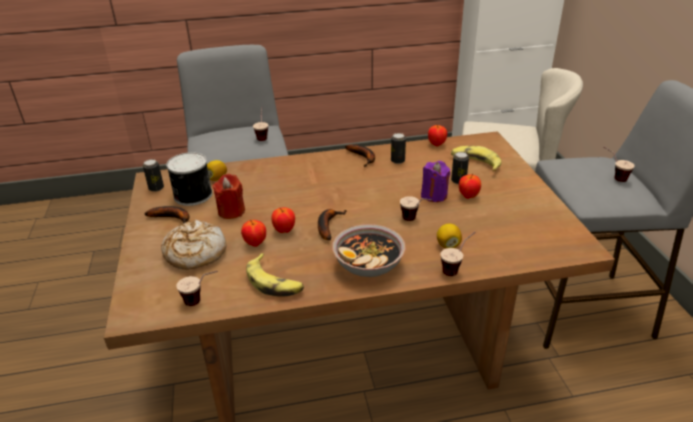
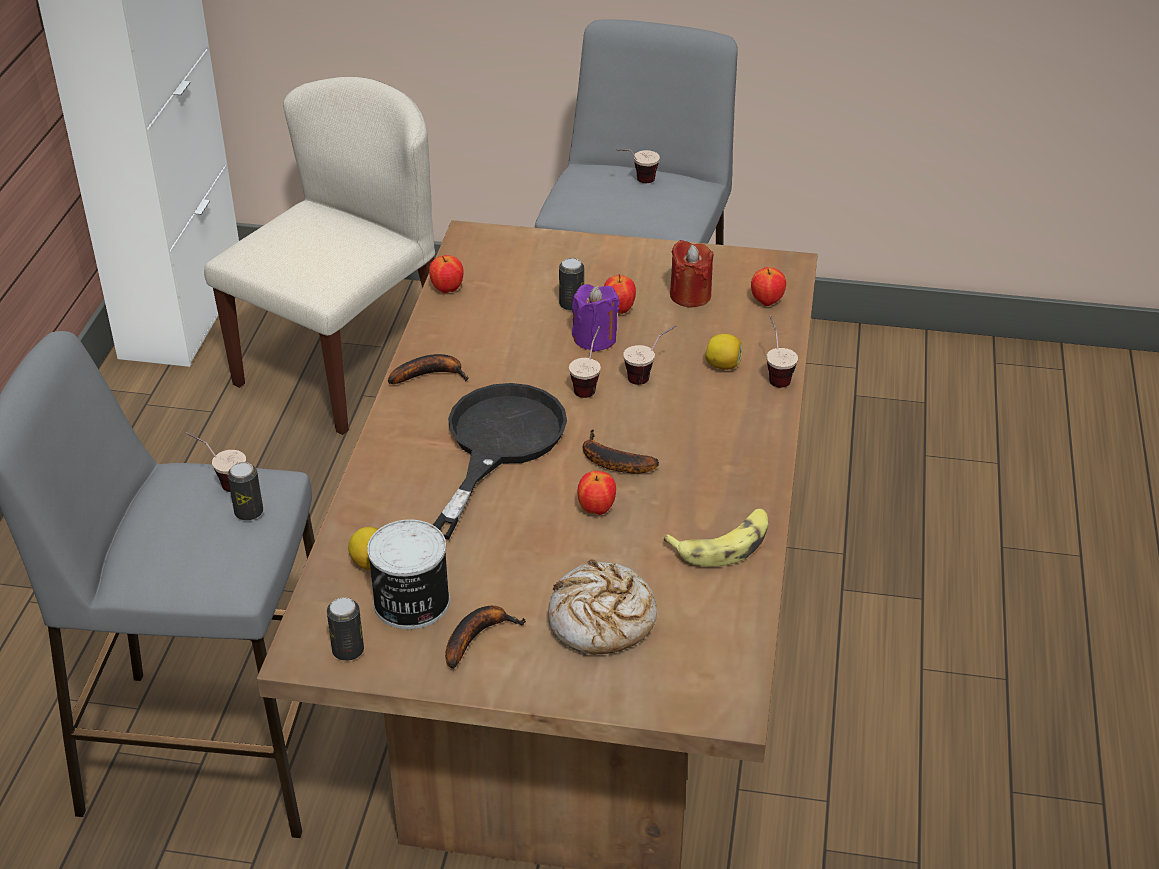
camera: 70 degrees left, 5 degrees up
(202, 301) = (730, 626): cup -> cup (589, 384)
(231, 211) = (501, 560): red candle -> red candle (690, 295)
(255, 243) = (614, 547): apple -> apple (767, 302)
(321, 188) = (498, 444): none -> black frying pan
(368, 264) = (729, 446): bowl -> none
(397, 160) = (468, 342): can -> can (249, 512)
(475, 163) = (532, 273): banana -> none

